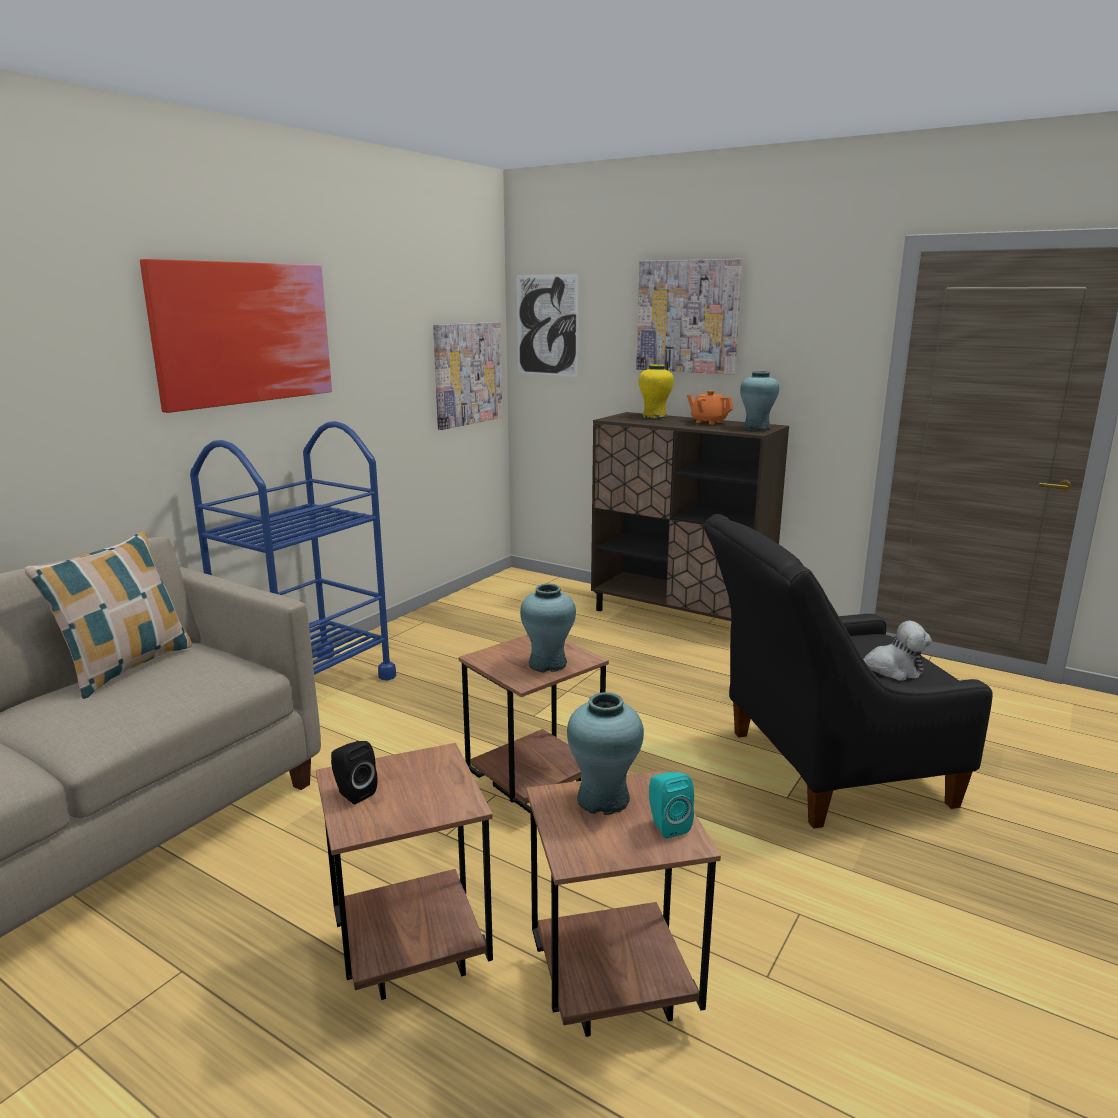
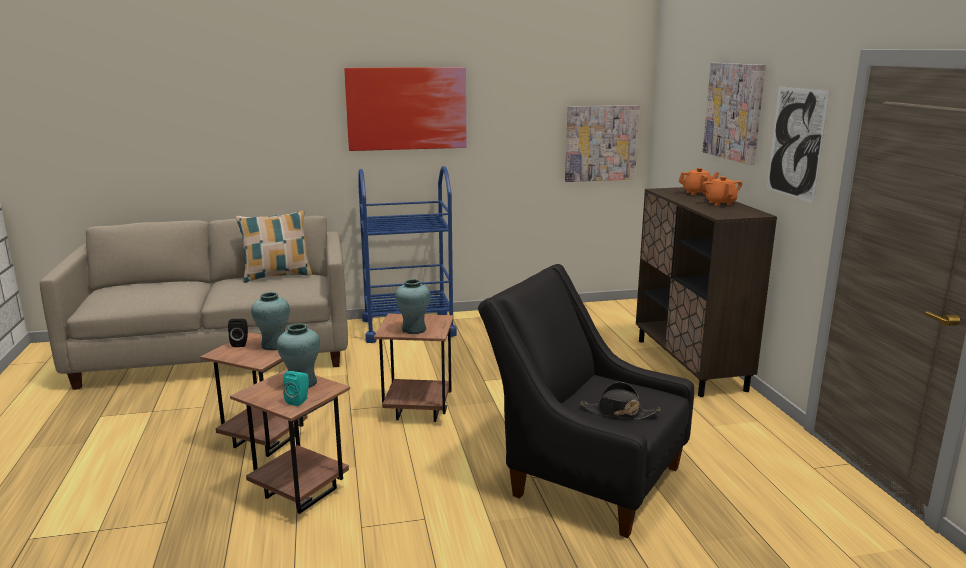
camera: 45 degrees right, 0 degrees up
(547, 325) = (668, 110): picture -> picture (796, 143)
(654, 417) = (697, 193): yellow vase -> orange teapot
(757, 428) = (735, 214): turquoise vase -> turquoise vase (274, 345)
(891, 670) = (618, 412): plush toy -> black hat

